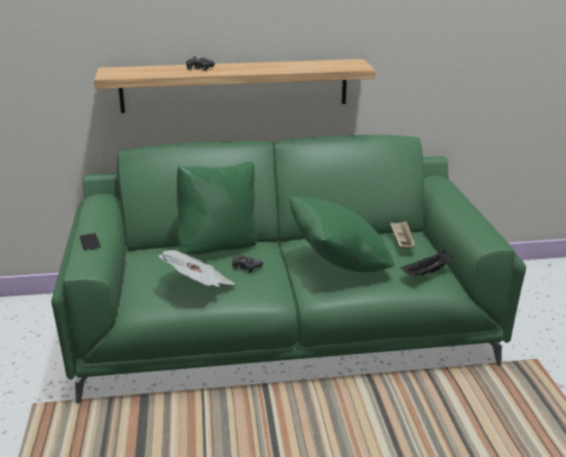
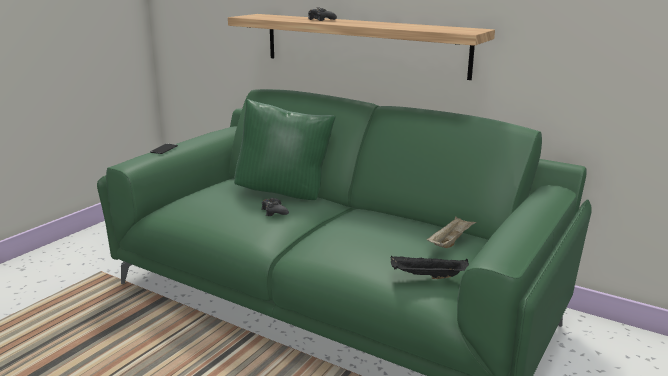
camera: 40 degrees right, 5 degrees down
(198, 285) = (215, 211): newspaper -> none
(338, 265) = (352, 237): green pillow -> none

